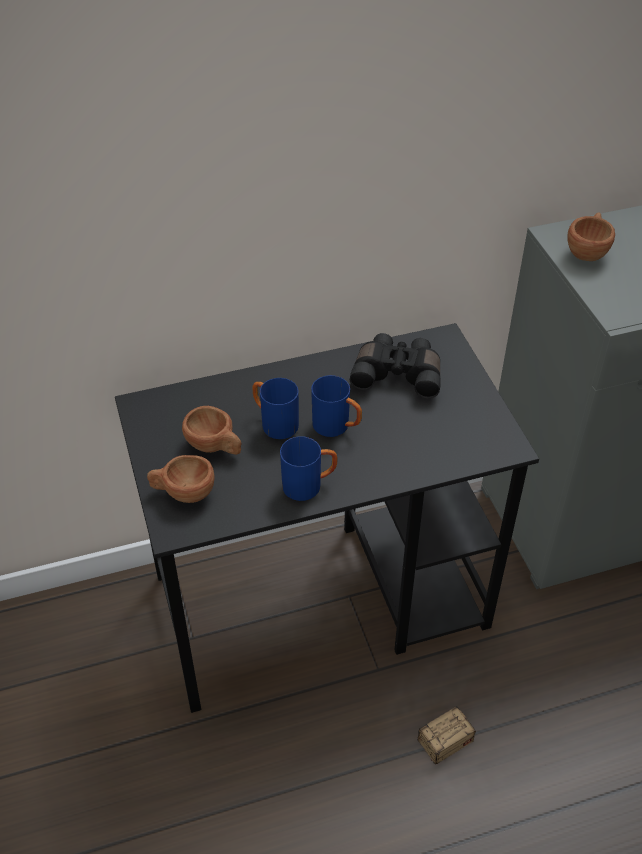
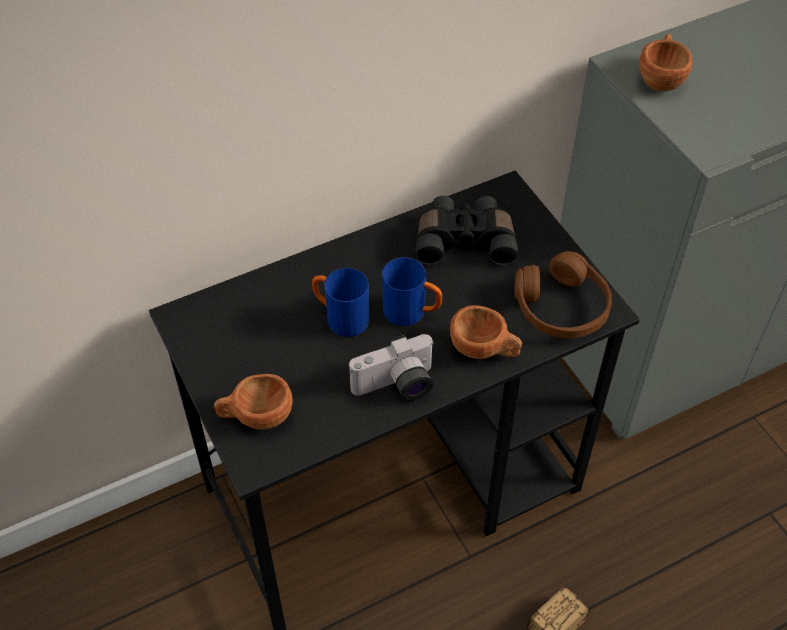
camera: 10 degrees left, 5 degrees up
(215, 446) = (279, 355): brown cup -> brown cup (484, 350)
(309, 485) = (396, 387): blue mug -> camera
(471, 440) = (562, 307): none -> brown headphones

